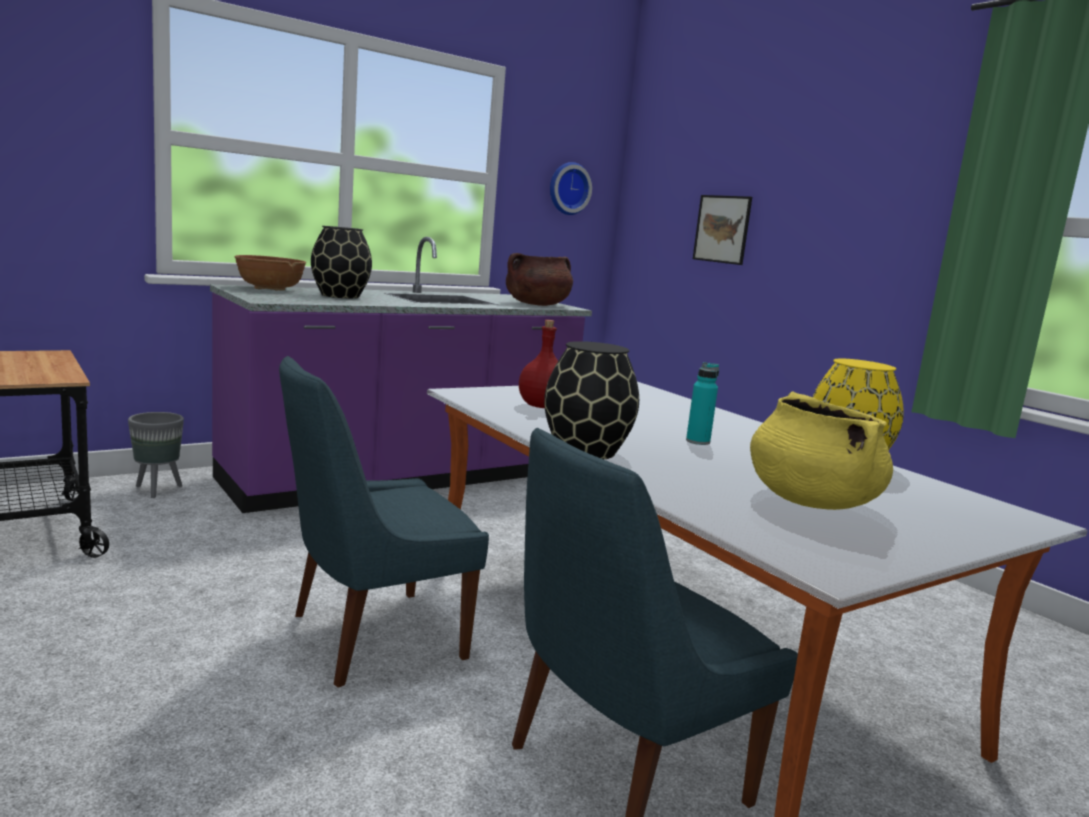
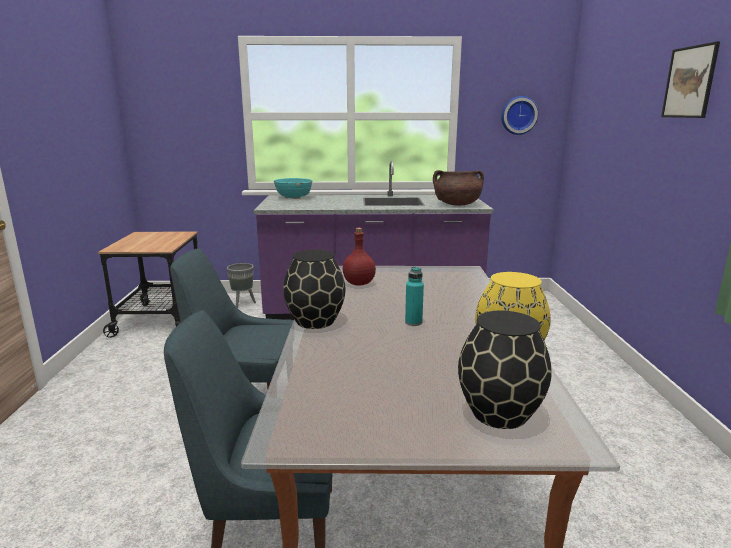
camera: 35 degrees right, 5 degrees up
(270, 289) = (294, 197): brown bowl -> turquoise bowl
(340, 296) = (325, 201): black vase -> black vase (499, 412)
(722, 229) = (619, 141): picture -> picture (689, 82)
(810, 501) = (391, 385): yellow cooking pot -> none

